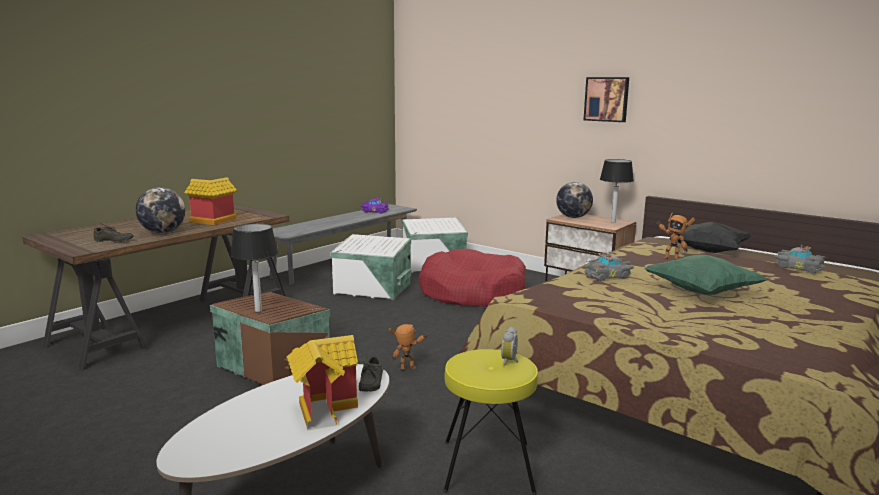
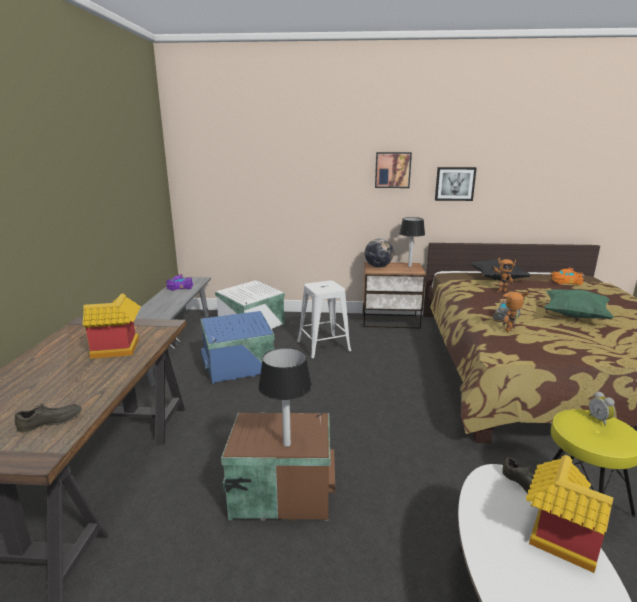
camera: 35 degrees left, 5 degrees up
(163, 232) = (91, 385): globe -> none
(373, 289) = (240, 366): white storage box -> blue storage box
(409, 369) = (394, 441): toy robot -> toy robot (511, 330)
(472, 293) = (323, 346): red dog bed -> white stool
(684, 119) = (455, 184): none -> picture
(797, 267) = (565, 282): grey toy car -> orange toy car

